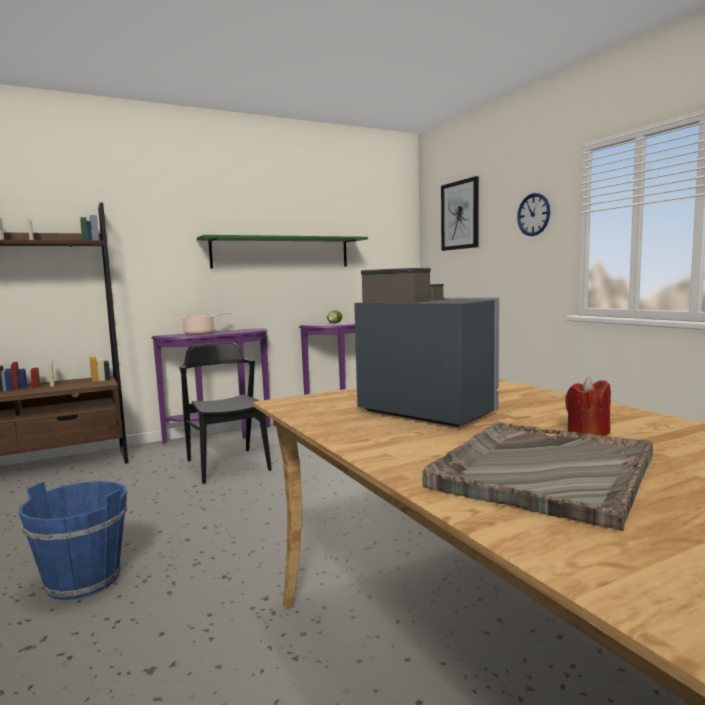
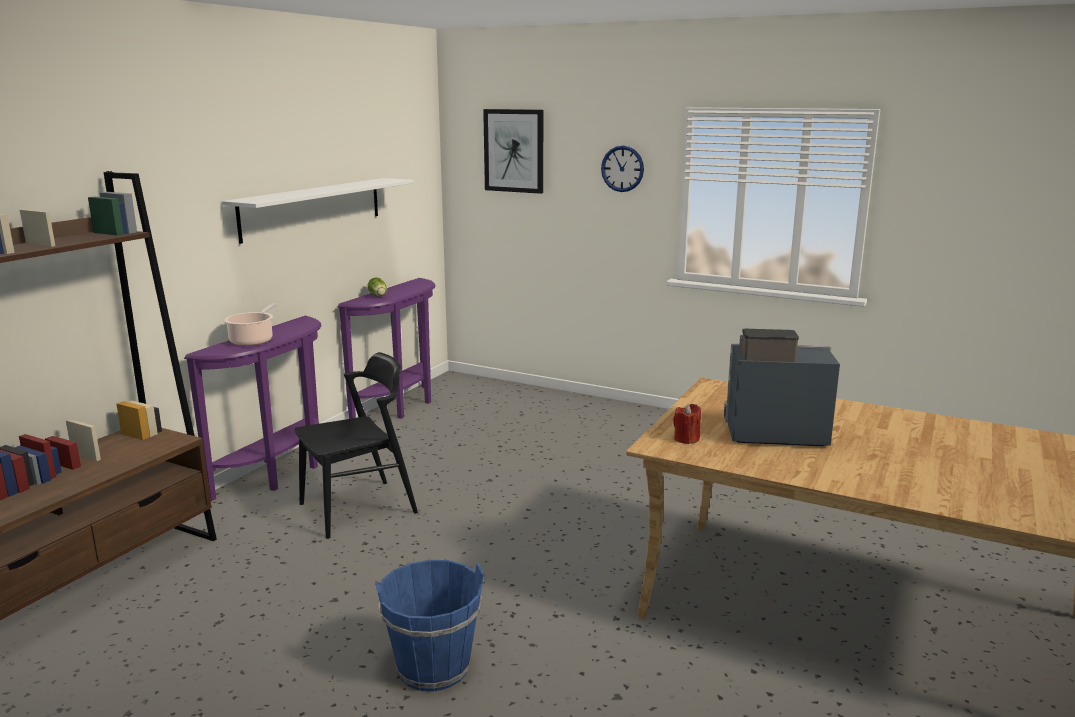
camera: 35 degrees left, 10 degrees up
(228, 465) = (358, 508): black chair -> black chair turned 120 degrees clockwise
(281, 252) = (313, 208): green shelf -> white shelf
(543, 471) = (924, 472): grey tray -> none
(587, 432) = (891, 435): red candle -> red candle (686, 439)

